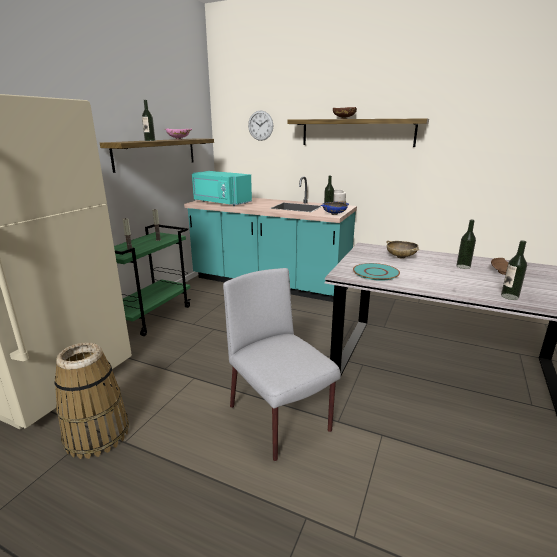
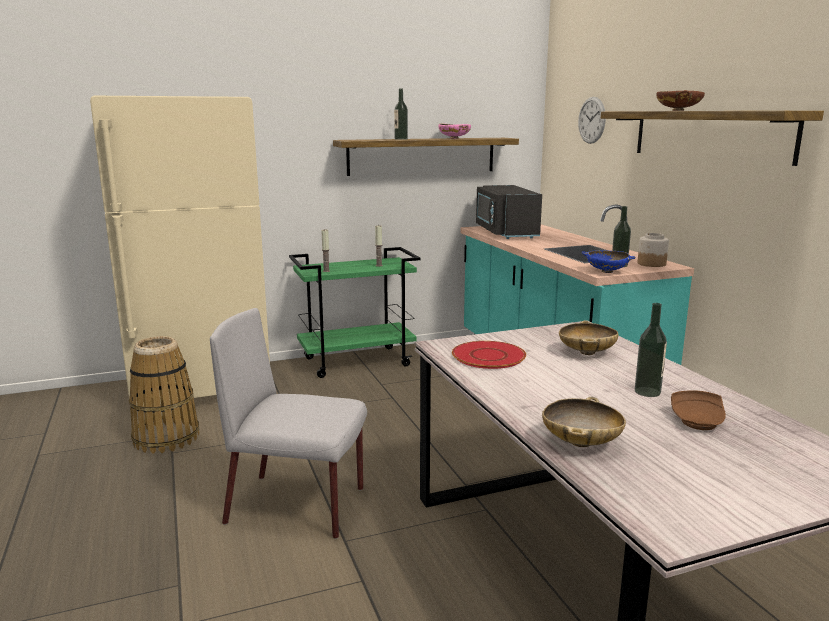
camera: 45 degrees right, 5 degrees down
(220, 203) = (504, 232): turquoise microwave -> black microwave
(280, 419) = (298, 506): grey chair -> grey chair turned 90 degrees counterclockwise
(375, 272) = (488, 356): turquoise plate -> red plate
(509, 296) = (581, 443): bottle -> beige bowl

